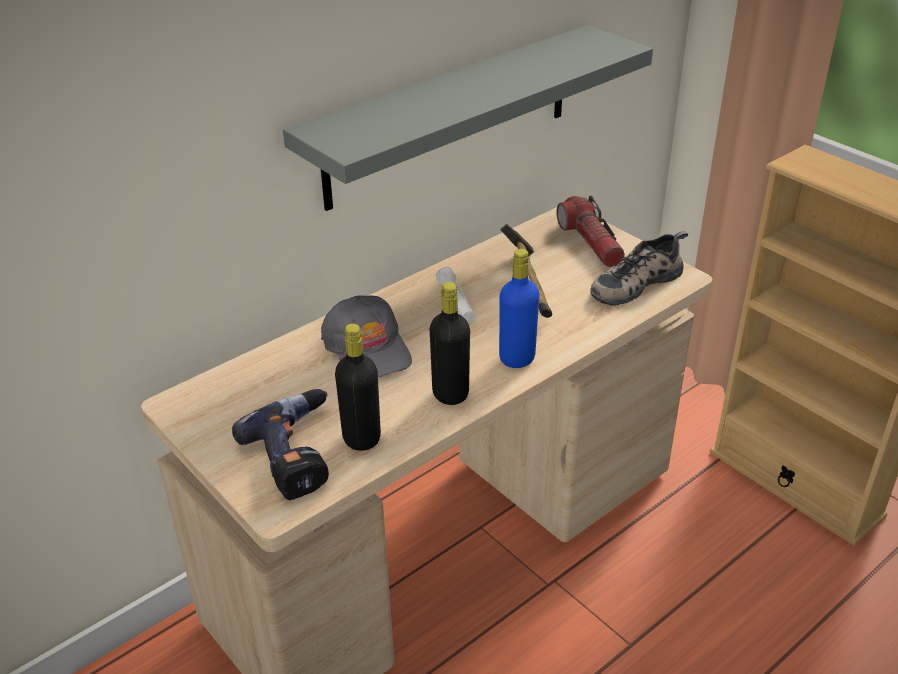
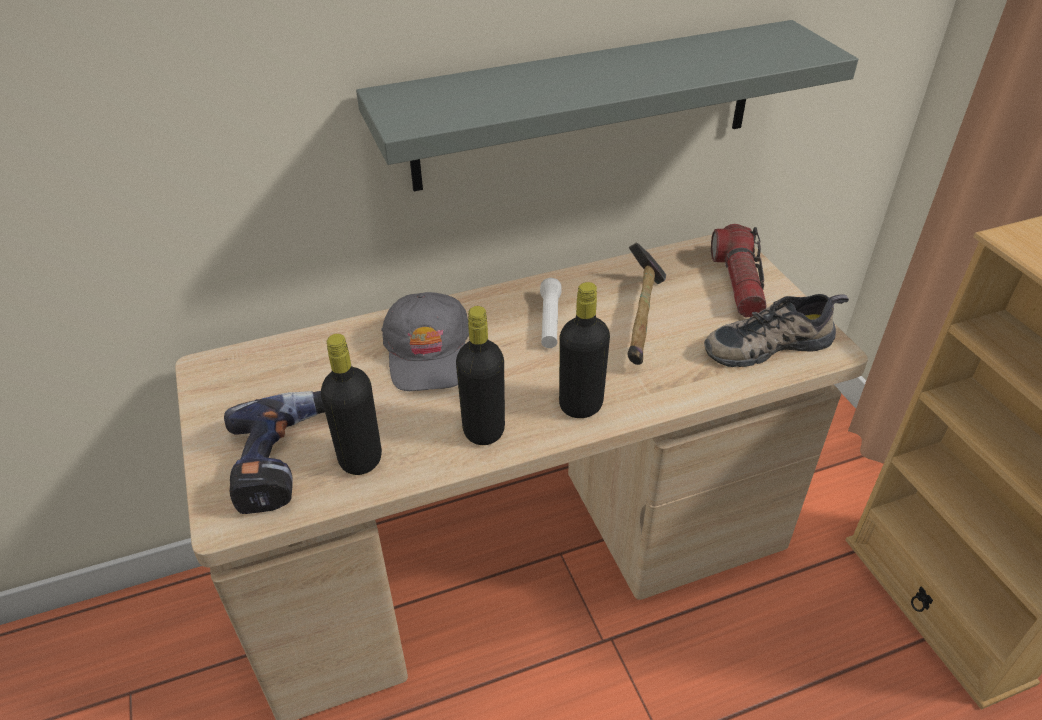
camera: 20 degrees right, 5 degrees up
(517, 358) = (580, 405): blue bottle -> black bottle

